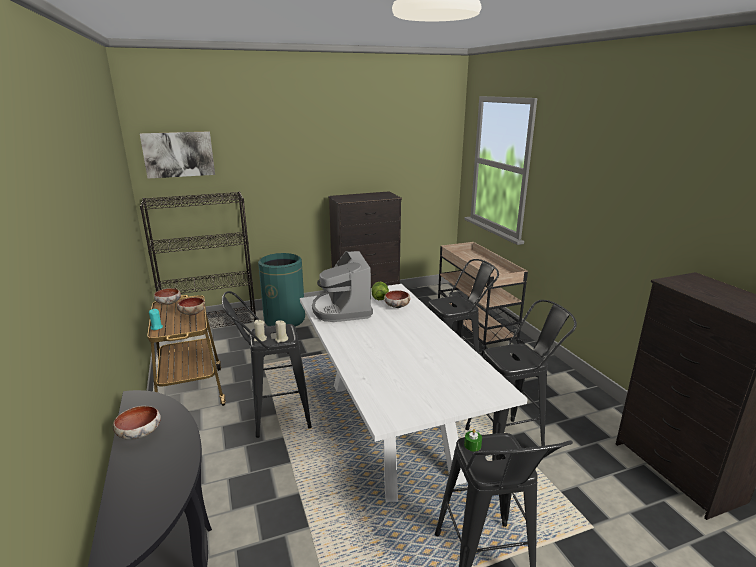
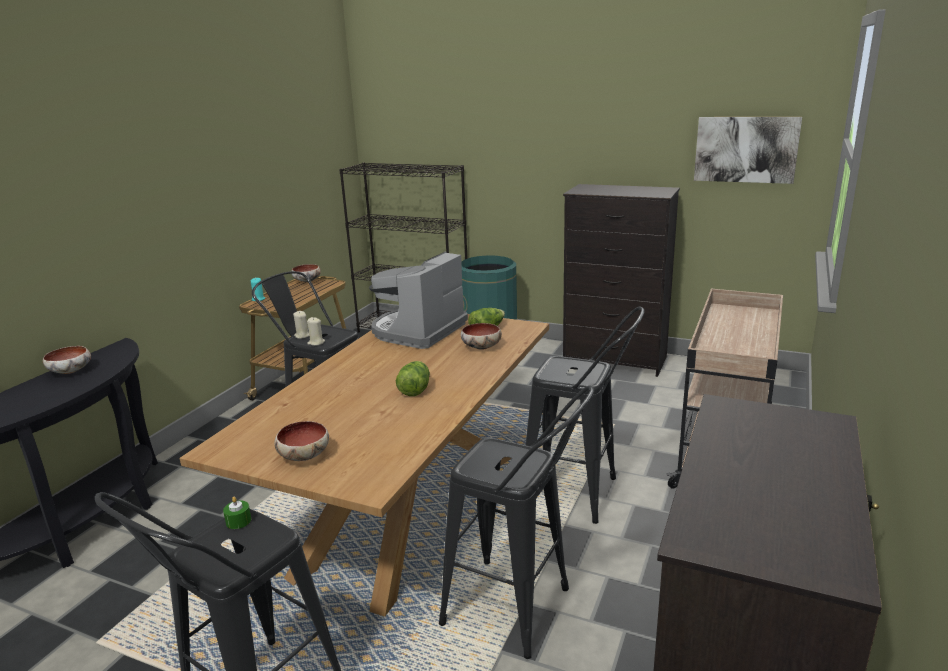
camera: 45 degrees right, 0 degrees up
(178, 154) = (402, 112): picture -> picture (746, 149)
(191, 313) = (304, 295): bowl -> bowl (303, 455)
(392, 427) = (410, 512): white dining table -> brown dining table
(414, 340) = (414, 389): none -> lettuce

